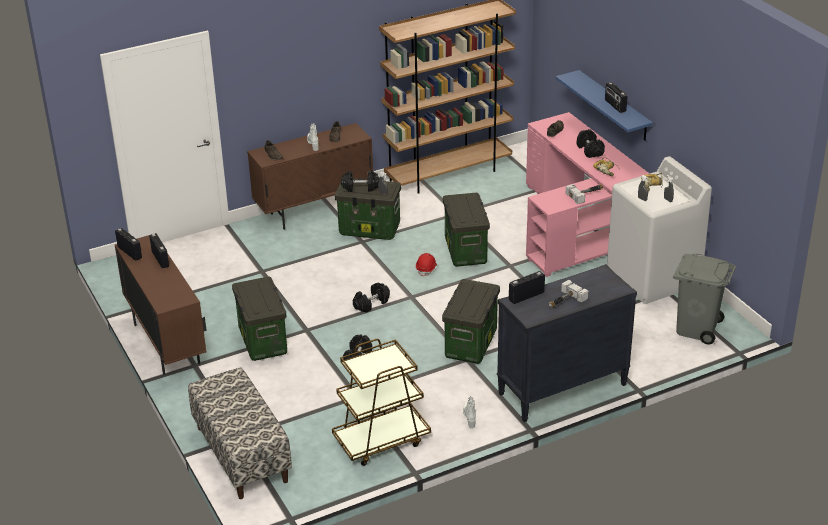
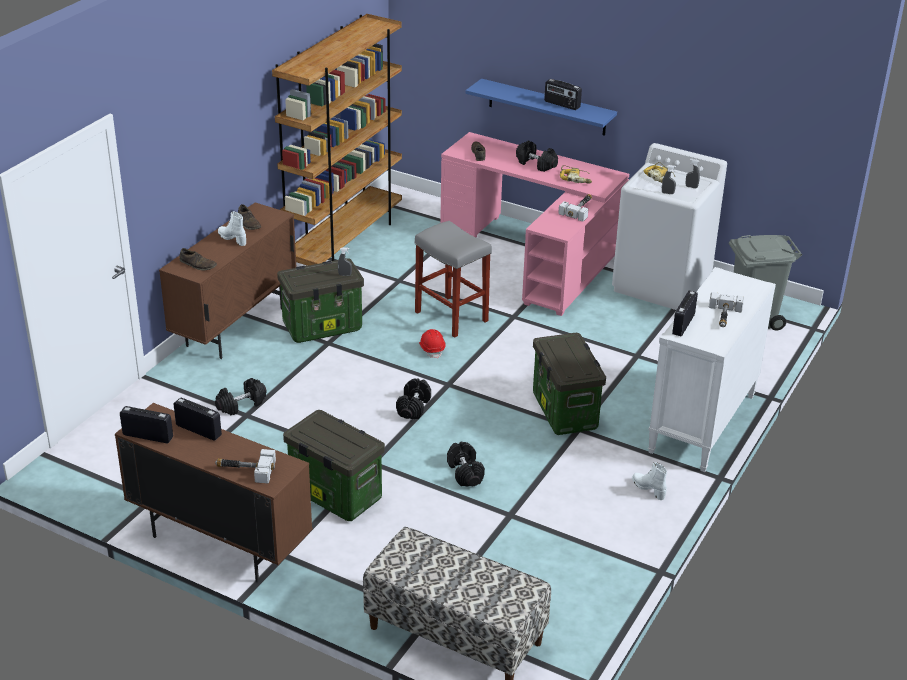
camera: 35 degrees left, 0 degrees up
(160, 292) = (245, 470): none -> hammer
(360, 187) = (311, 276): black dumbbell -> black dumbbell (241, 405)
(381, 440) = (588, 552): brown cart -> none
(464, 250) = (450, 316): storage box -> grey stool
(562, 390) = (702, 424): black dresser -> white dresser

